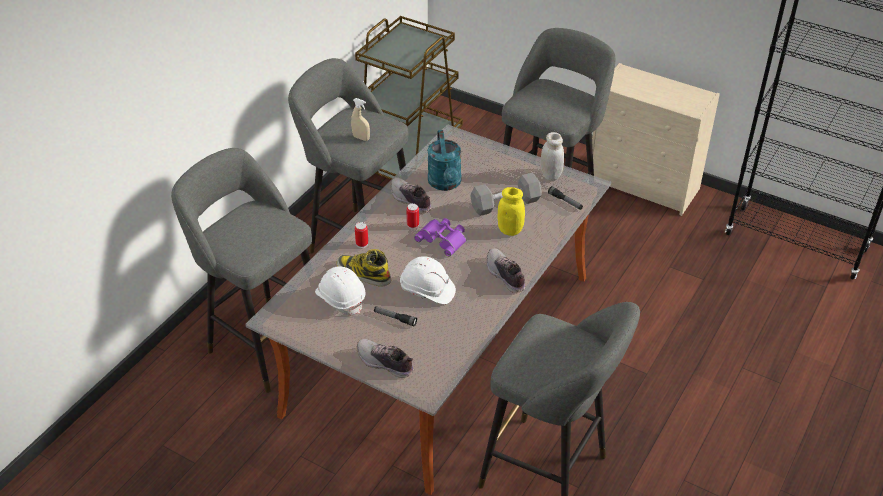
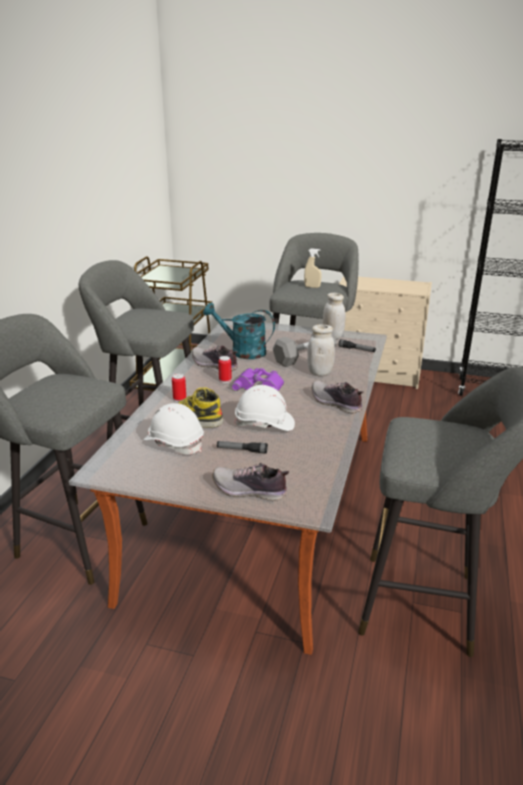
camera: 15 degrees left, 15 degrees down
(361, 138) = (153, 322): beige spray bottle -> beige spray bottle (312, 287)
(446, 184) = (242, 351): turquoise watering can -> turquoise watering can turned 135 degrees clockwise
(510, 230) = (320, 372): yellow jar -> white jar

